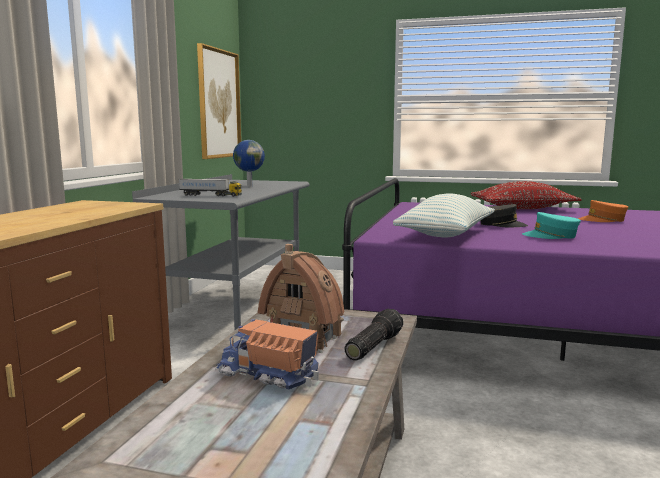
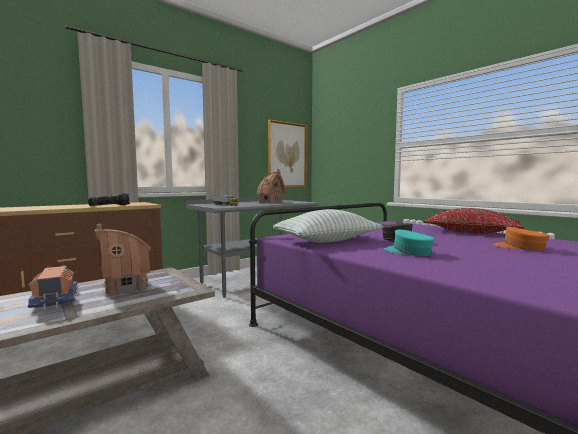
camera: 35 degrees right, 5 degrees down
(249, 186) = (270, 202): globe -> toy house
(372, 346) = (137, 300): flashlight -> flashlight (110, 205)

